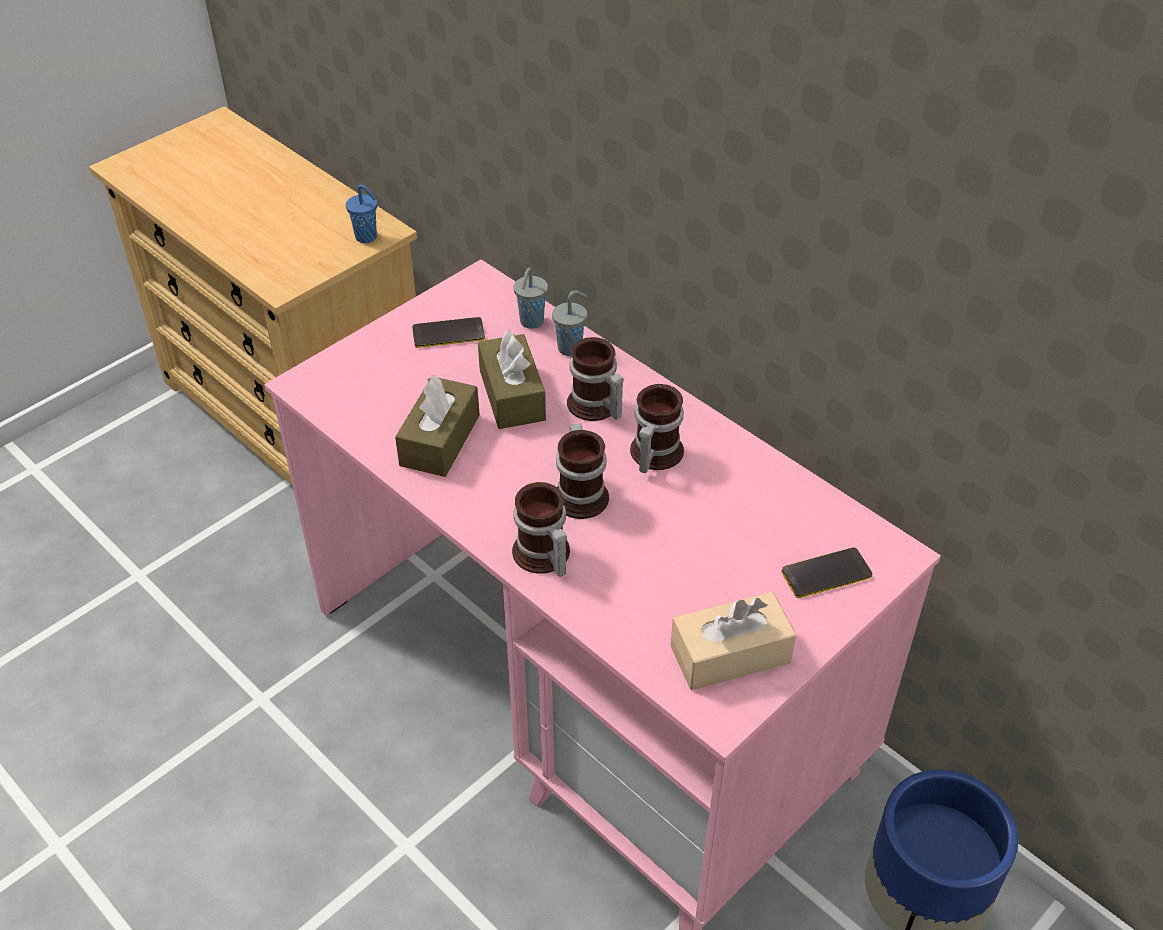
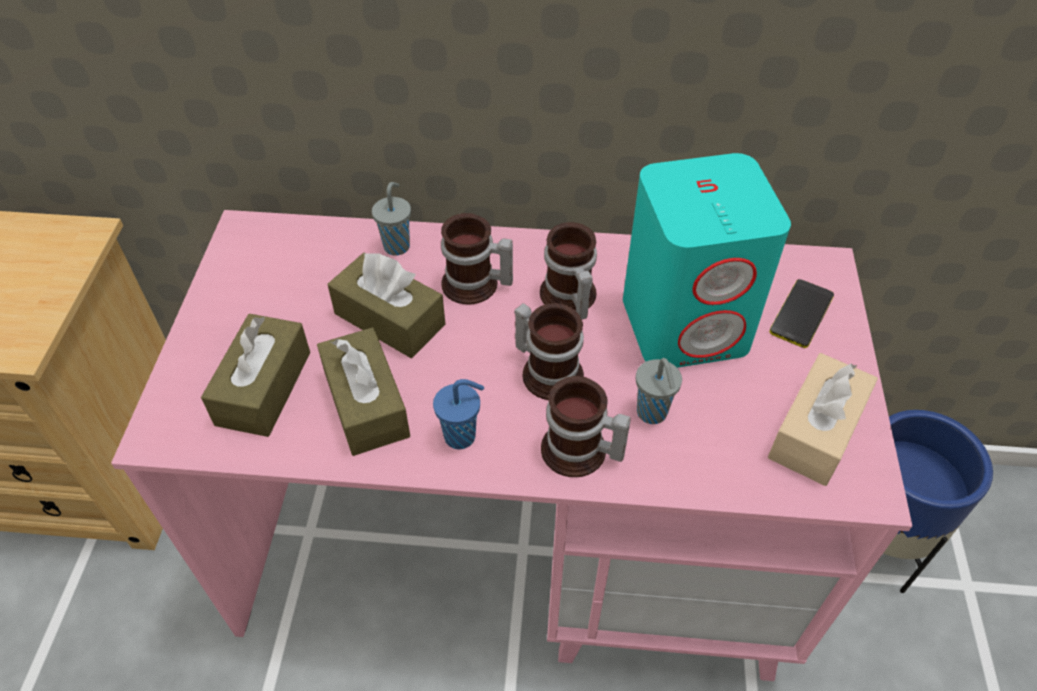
camera: 40 degrees left, 5 degrees up
(367, 237) = (71, 249): blue cup -> blue cup (462, 436)
(389, 392) = (264, 388): none -> brown tissue box
(448, 334) = (266, 296): phone -> none
(531, 322) = (336, 242): grey cup -> grey cup (652, 414)
(722, 524) = (686, 323): none -> turquoise speaker

